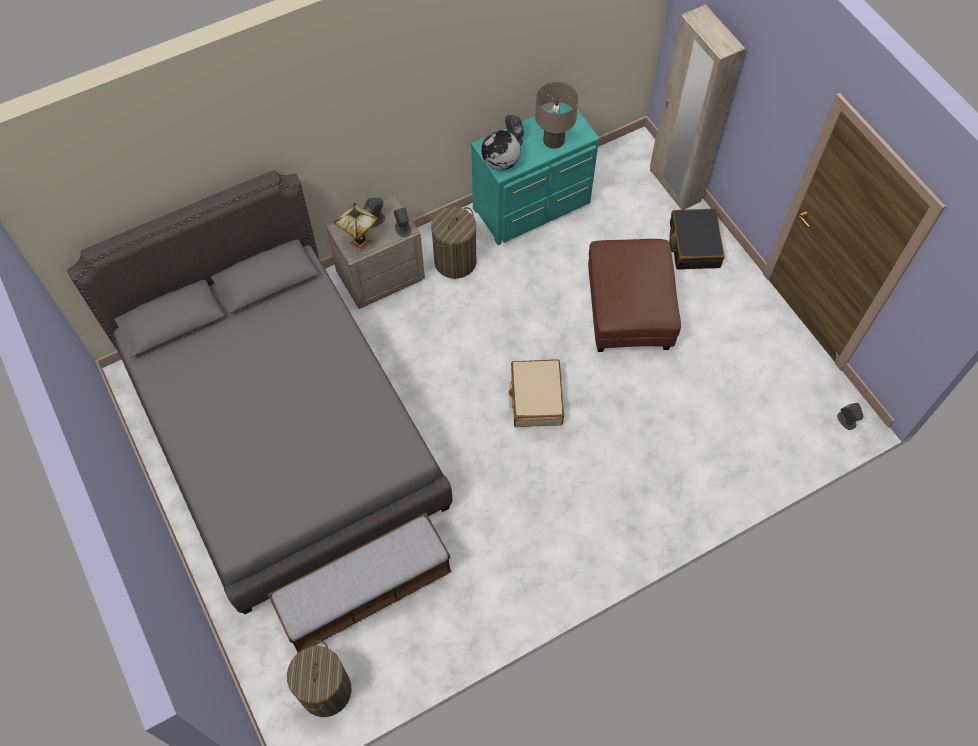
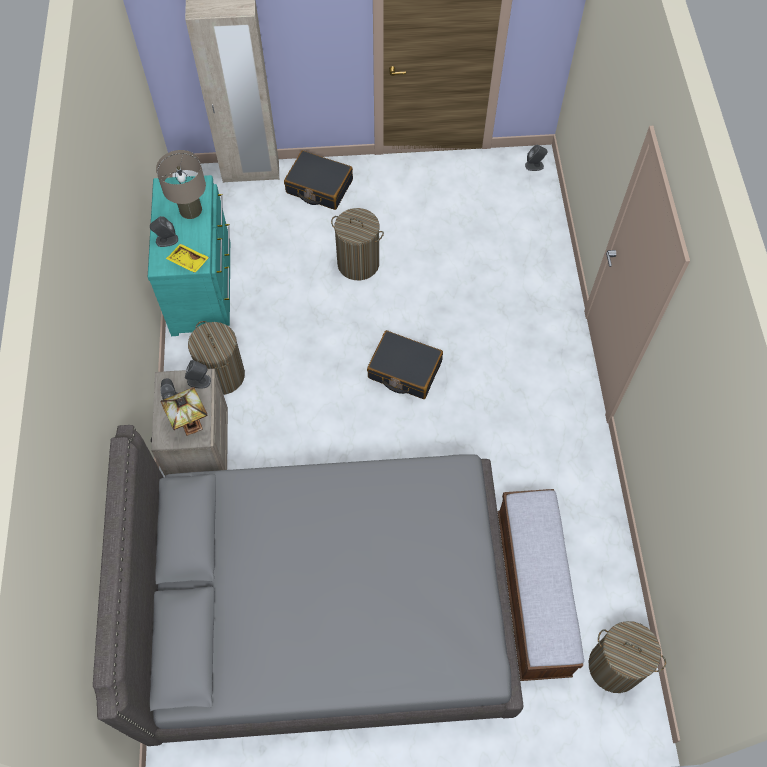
camera: 65 degrees left, 0 degrees up
(500, 163) = (188, 262): globe -> yellow tray
(535, 398) = (404, 370): beige suitcase -> black suitcase
(628, 313) = (358, 263): brown ottoman -> laundry basket

